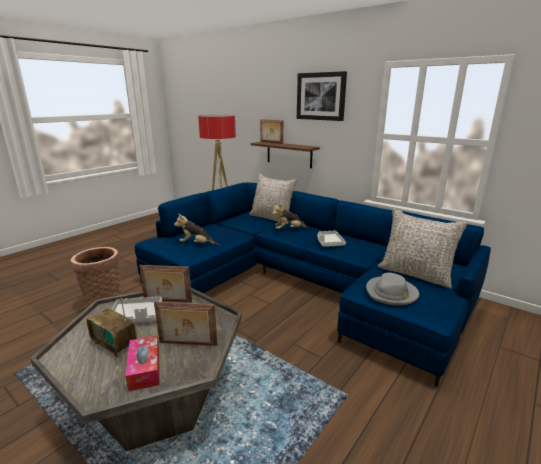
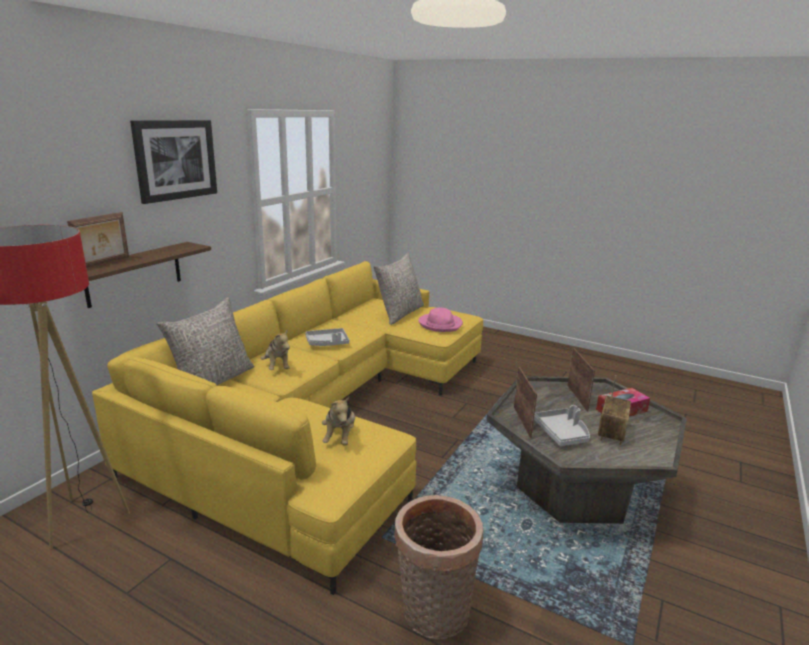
camera: 100 degrees left, 0 degrees up
(300, 283) = (324, 416): blue sofa -> yellow sofa
(391, 293) = (440, 324): grey hat -> pink hat

